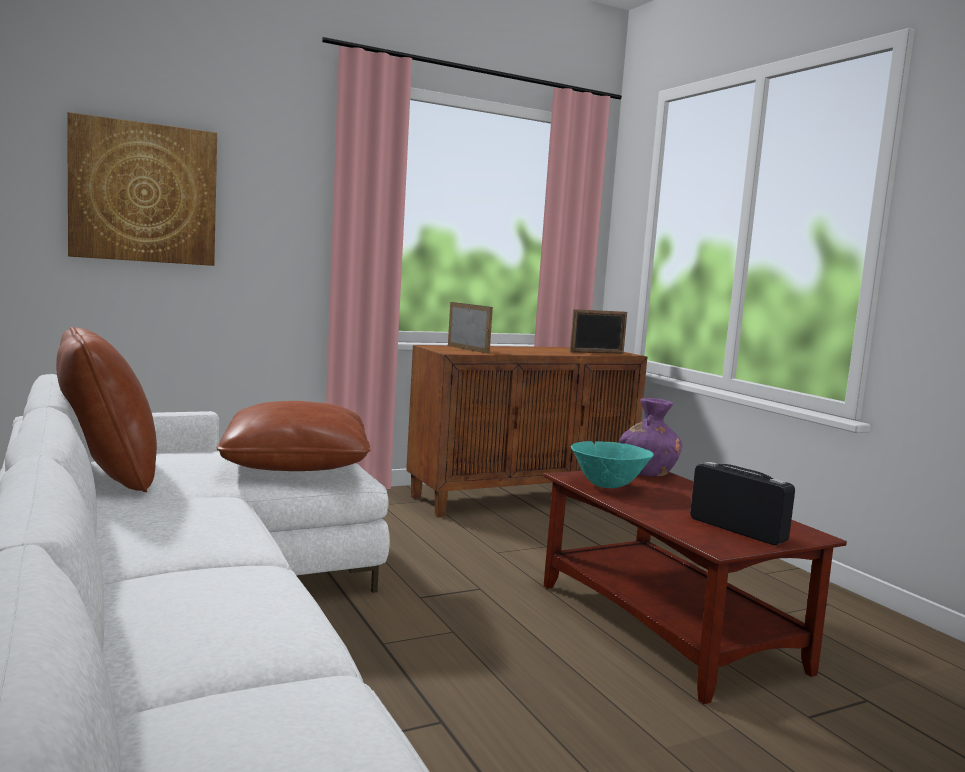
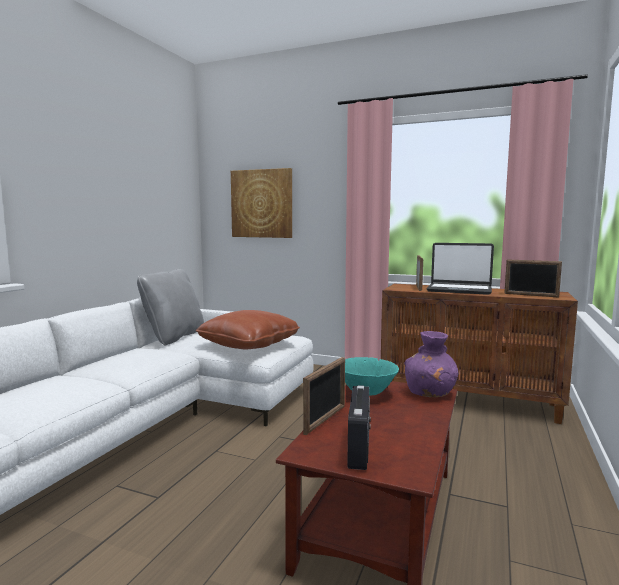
camera: 50 degrees right, 0 degrees up
(107, 477) = (174, 337): brown pillow -> grey pillow
(517, 350) = (459, 290): none -> laptop
(651, 518) = (325, 419): none -> picture frame

